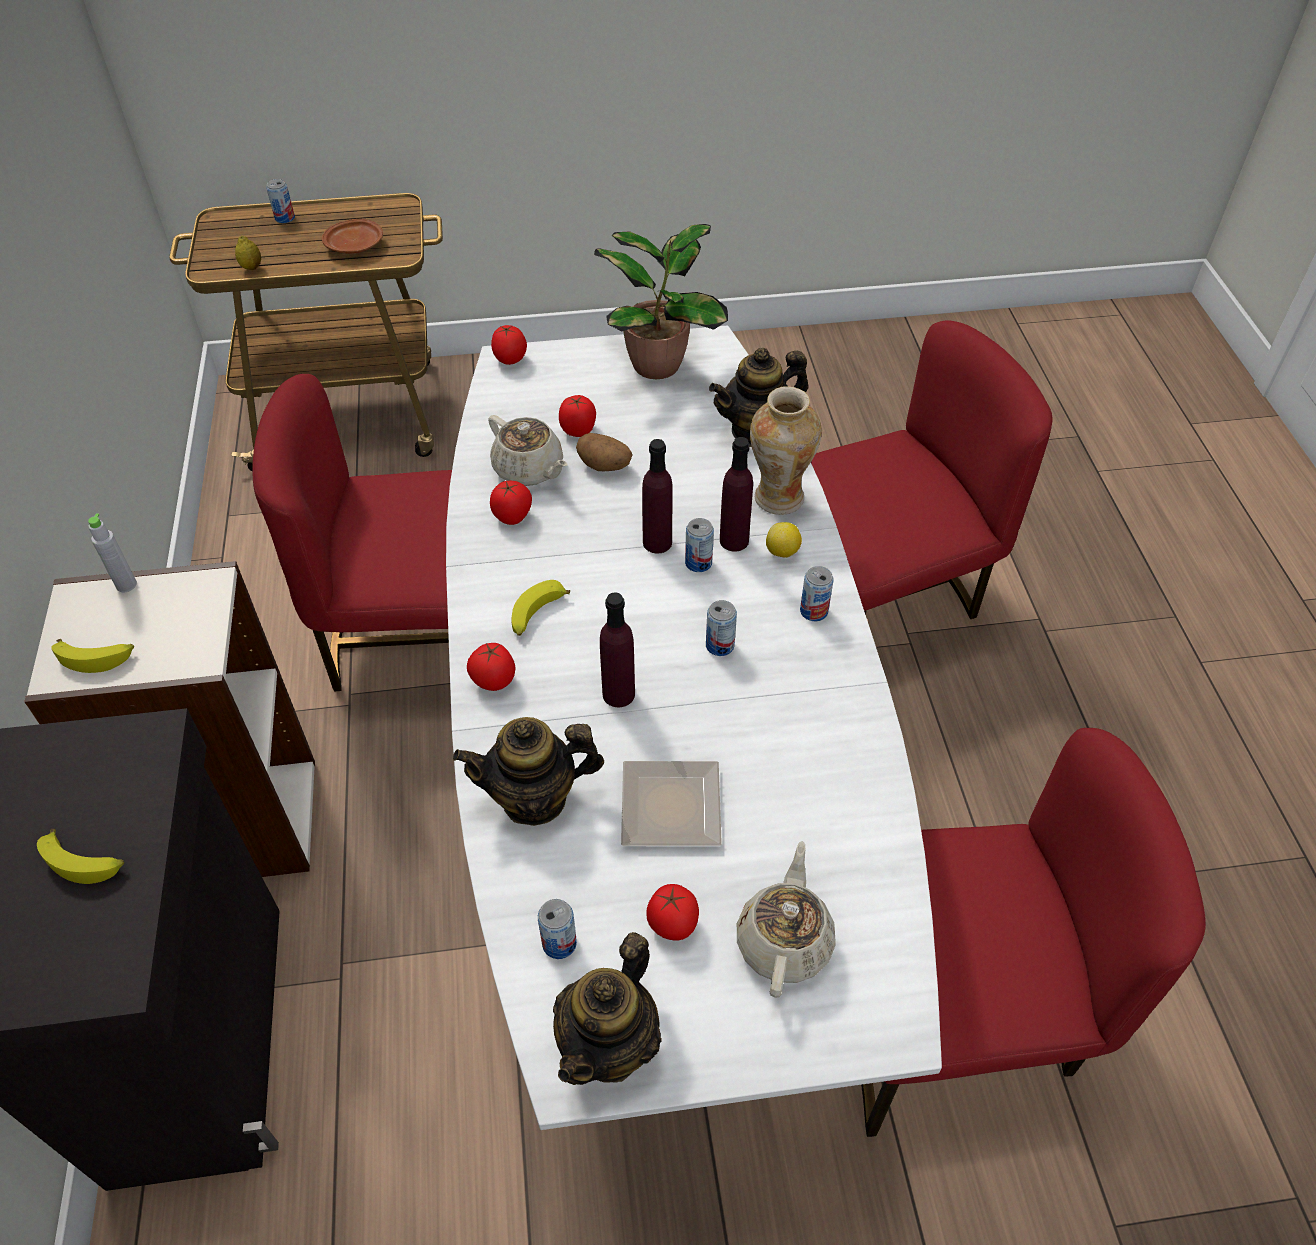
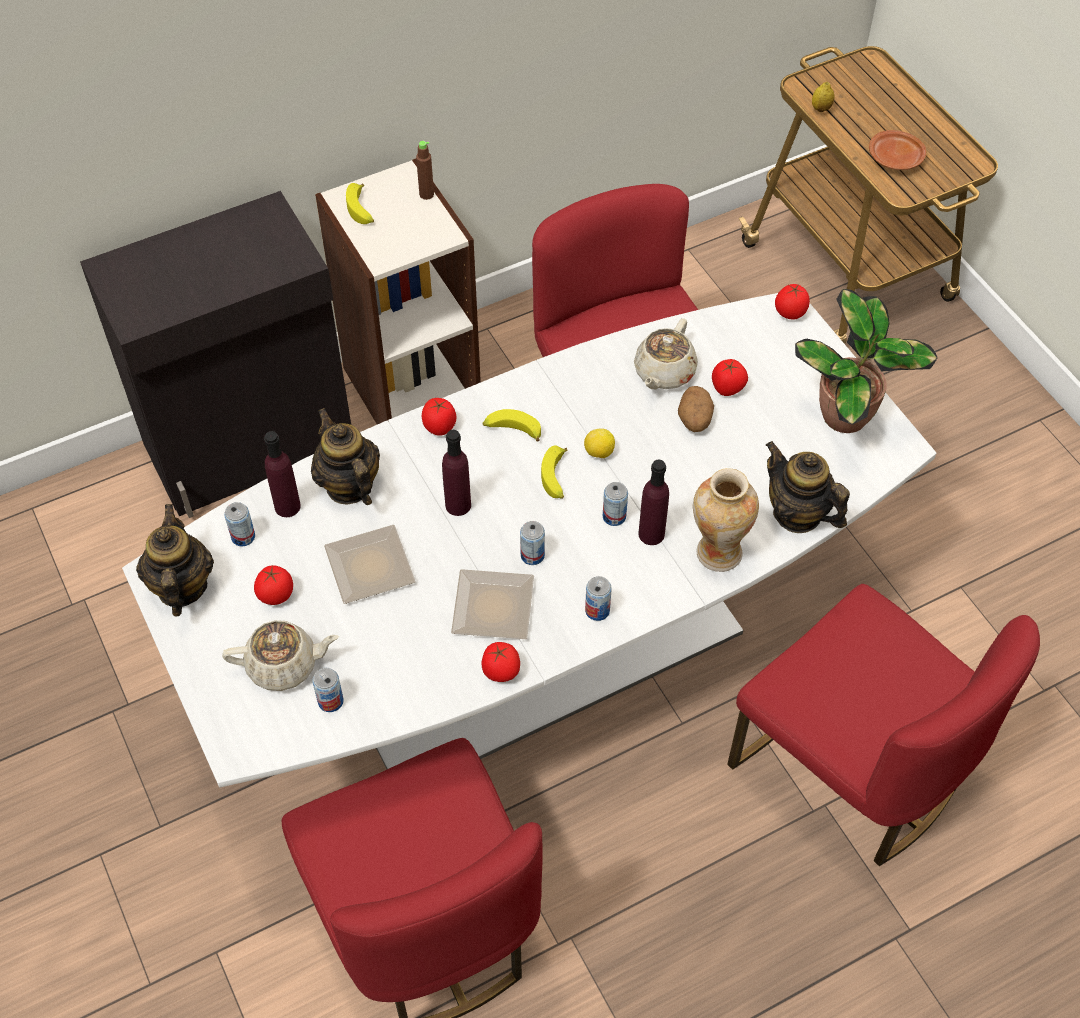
camera: 70 degrees right, 5 degrees up
(85, 862) = (203, 274): banana -> banana (556, 478)
(126, 585) = (426, 194): grey bottle -> brown bottle
(285, 218) = (902, 99): can -> can (330, 701)
(513, 517) = (606, 381): tomato -> tomato (501, 672)
(610, 1044) = (181, 587): teapot -> teapot turned 75 degrees clockwise
(657, 542) = (623, 482): purple bottle -> purple bottle (287, 506)
(774, 696) = (496, 605): none -> plate
(782, 552) = (654, 572): lemon -> lemon (599, 452)

